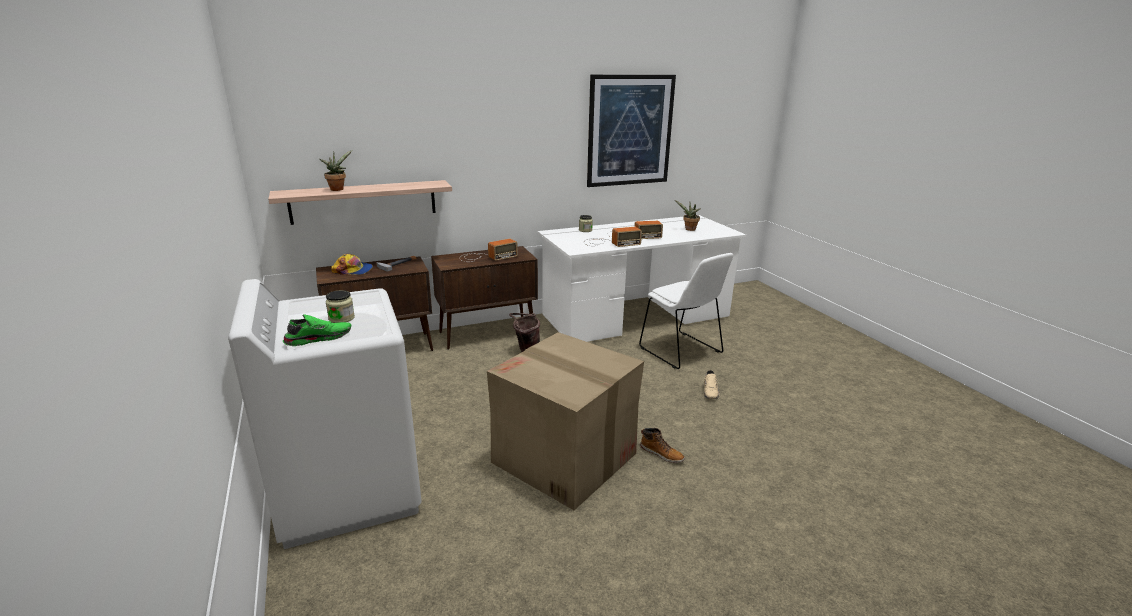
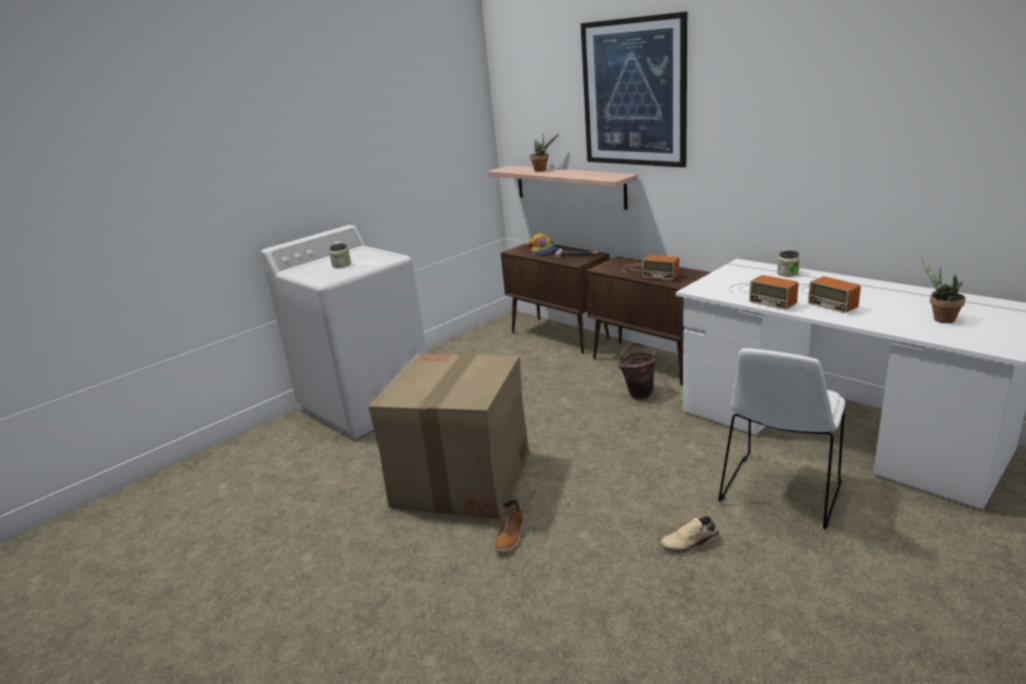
camera: 70 degrees right, 0 degrees up
(318, 338) = (306, 271): green shoe -> none
(630, 131) = (902, 129): picture -> picture (633, 93)

